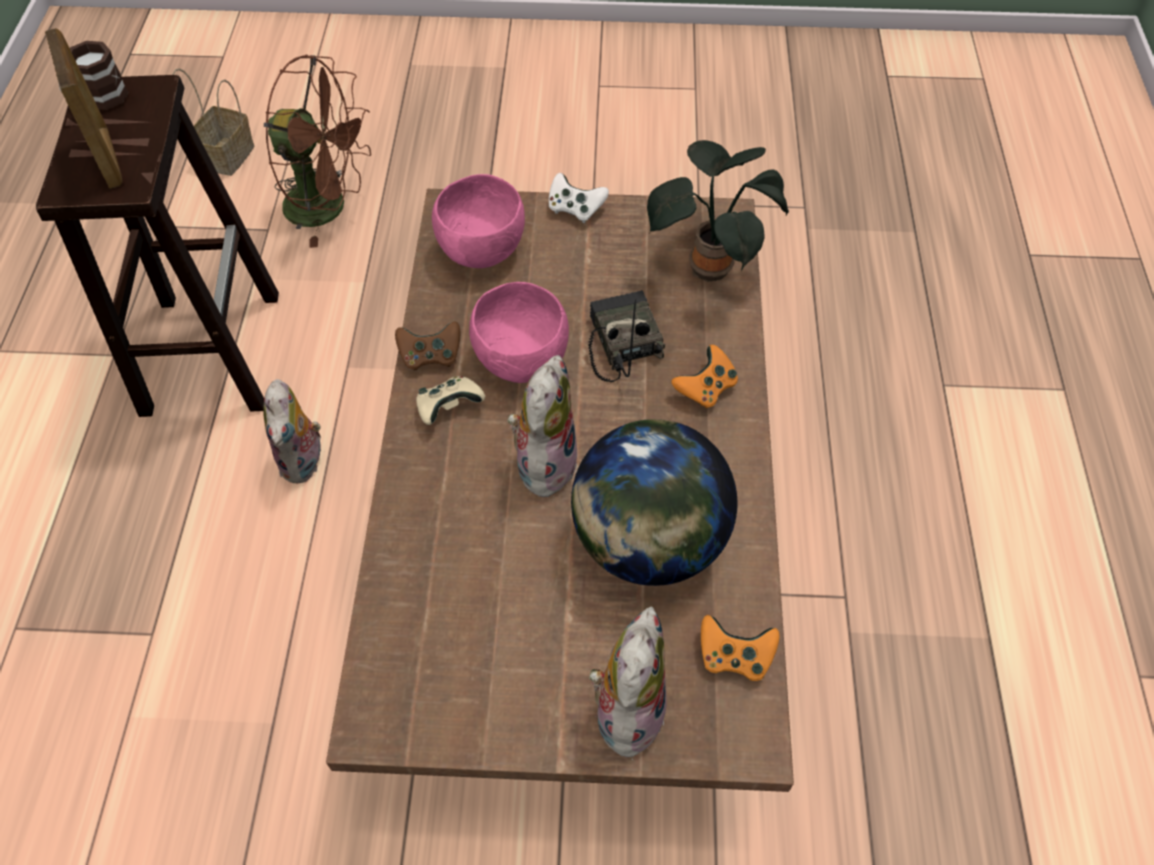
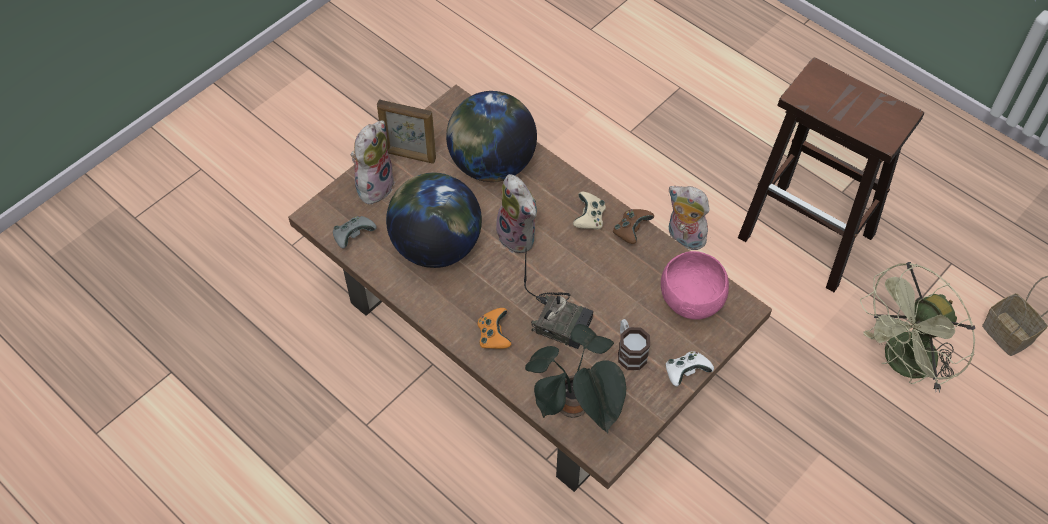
camera: 130 degrees right, 0 degrees up
(99, 101) = (891, 112): mug -> mug (629, 351)
(109, 158) = (832, 97): picture frame -> picture frame (409, 156)
(329, 207) = (903, 364): brown fan -> green fan
(453, 580) = (491, 164): none -> globe
(521, 359) = (592, 268): pink bowl -> none
(626, 709) = (374, 184): plush toy -> plush toy turned 120 degrees counterclockwise
(734, 656) = (354, 236): orange game controller -> grey game controller

